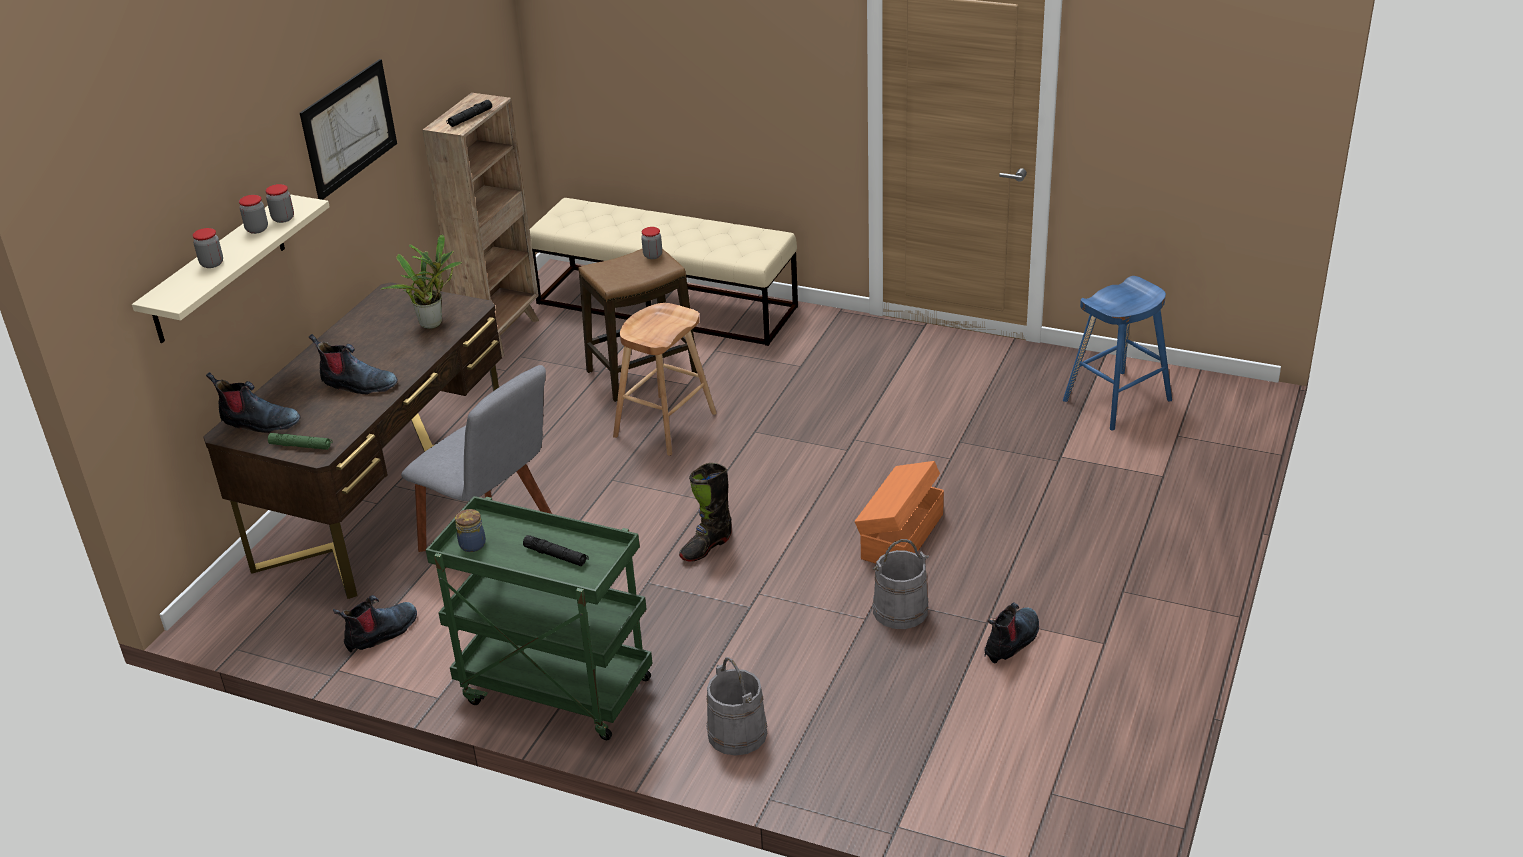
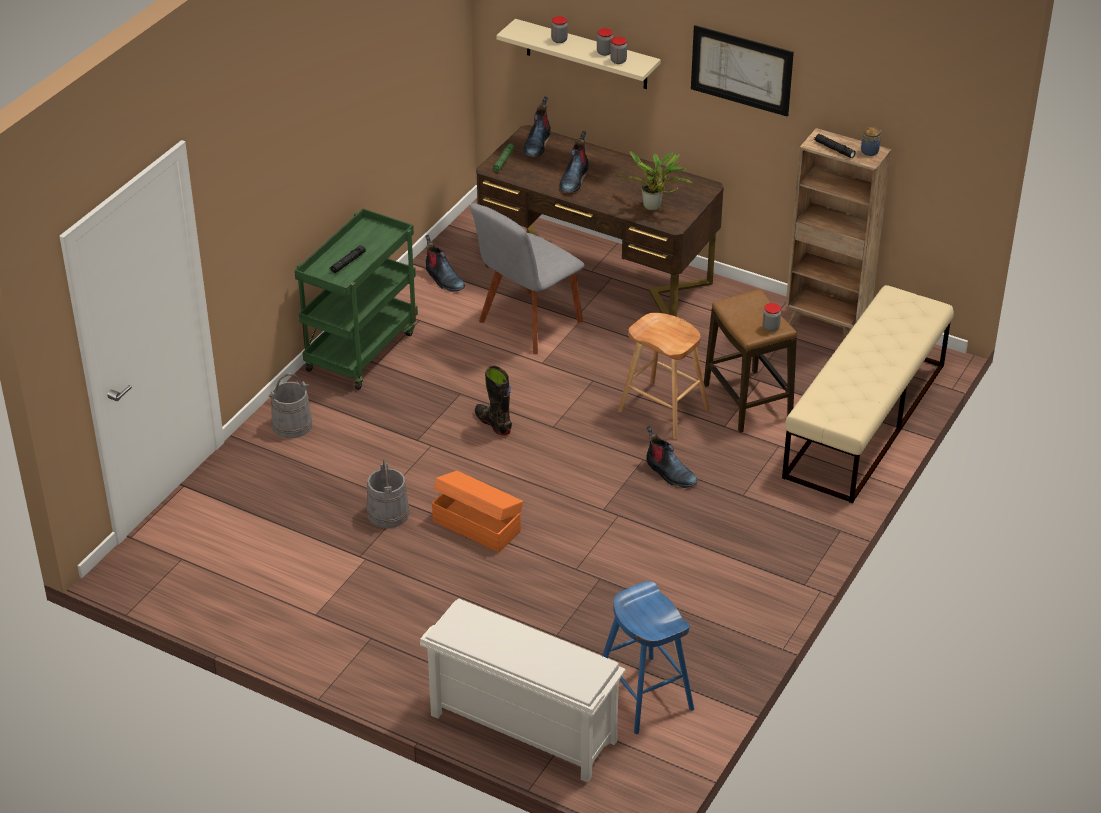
camera: 95 degrees right, 5 degrees up
(472, 544) = (373, 231): jar -> jar (870, 151)
(1012, 641) = (334, 566): boot -> boot (669, 473)
(1202, 468) = (521, 728): none -> white shoe rack

